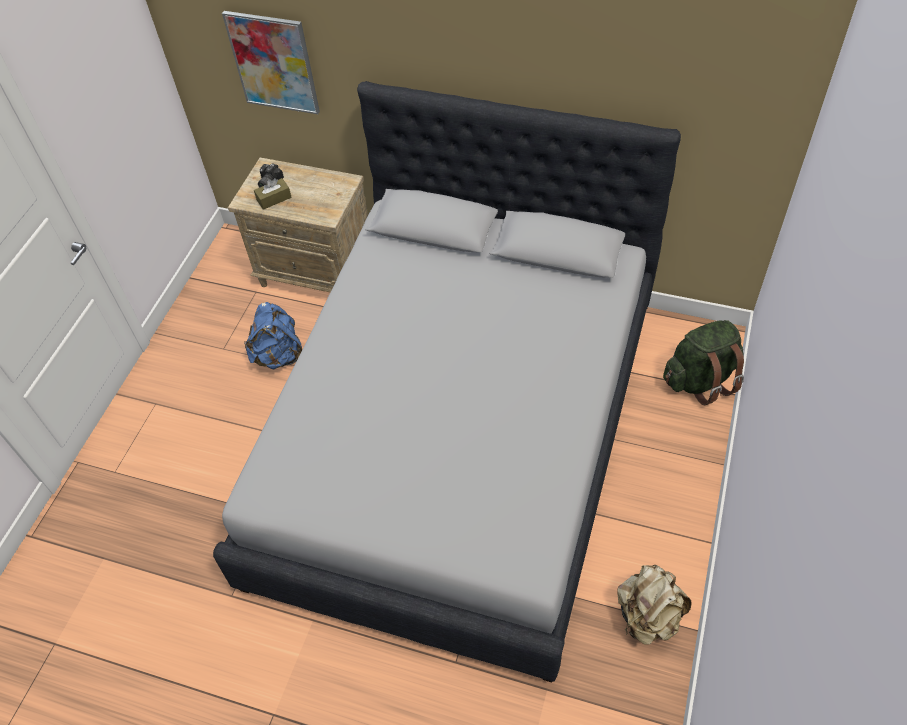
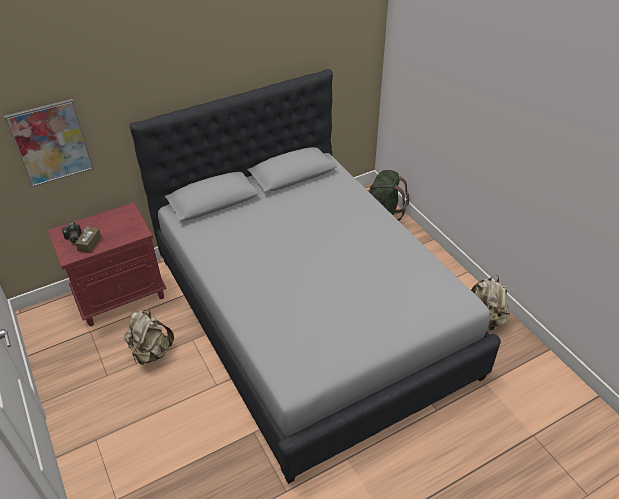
camera: 50 degrees left, 10 degrees down
(279, 355) = (151, 352): blue backpack -> beige backpack
(318, 273) = (121, 295): beige nightstand -> red nightstand

